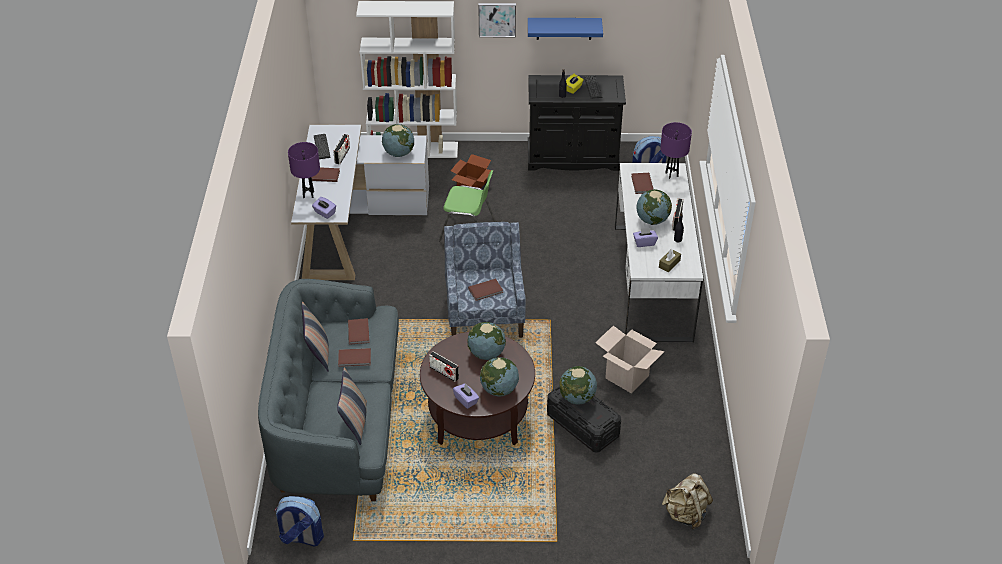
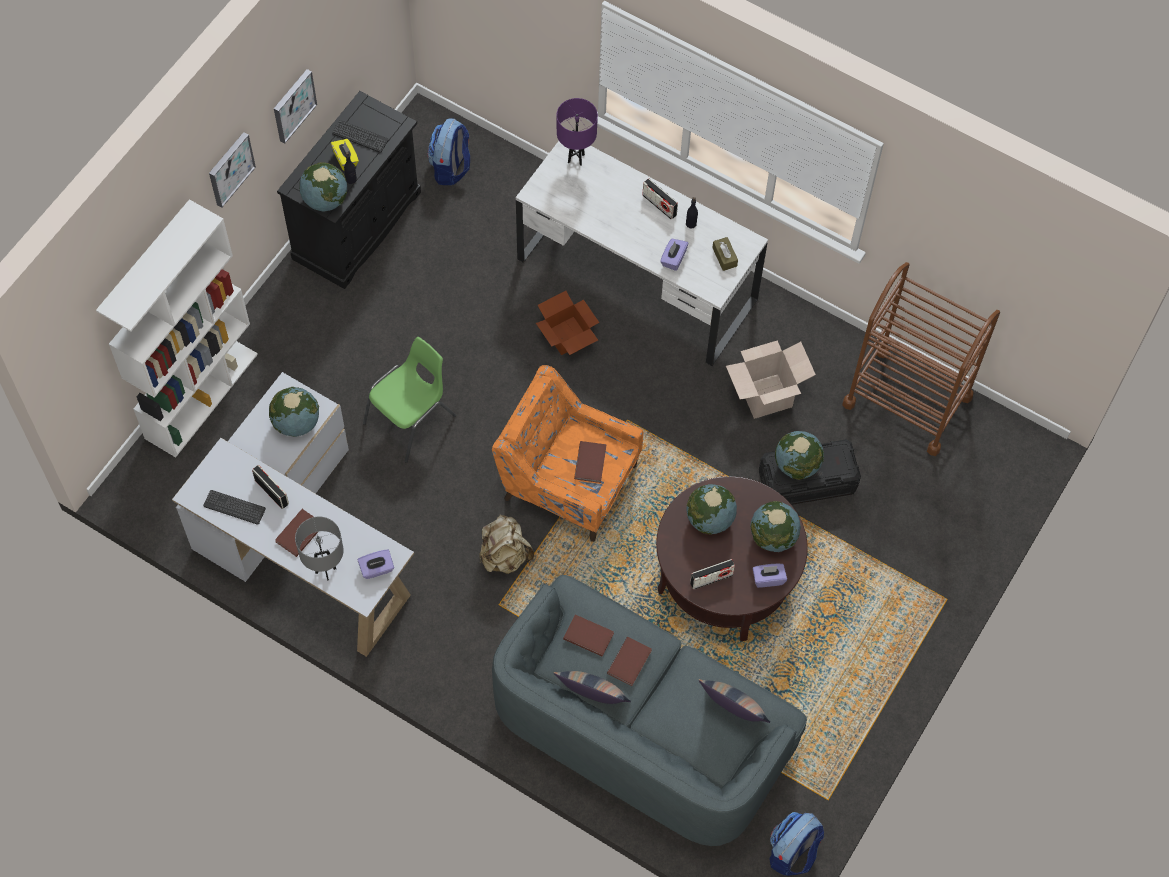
camera: 60 degrees left, 20 degrees up
(308, 194) = (325, 571): purple table lamp -> grey table lamp
(471, 184) = (324, 368): cardboard box -> cardboard box (567, 337)
(485, 312) = (568, 480): blue armchair -> orange armchair
(564, 28) = (293, 105): blue shelf -> picture
(641, 184) = (571, 199): brown book -> none
(652, 220) = (641, 227): globe -> globe (325, 200)
(685, 514) = (983, 459): beige backpack -> beige backpack (504, 555)
(692, 451) = (907, 400): none -> brown cart

